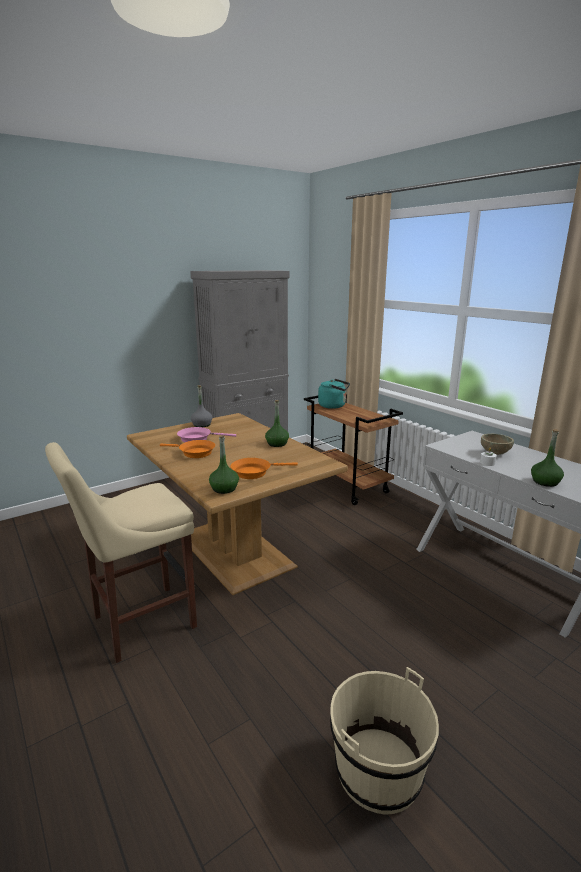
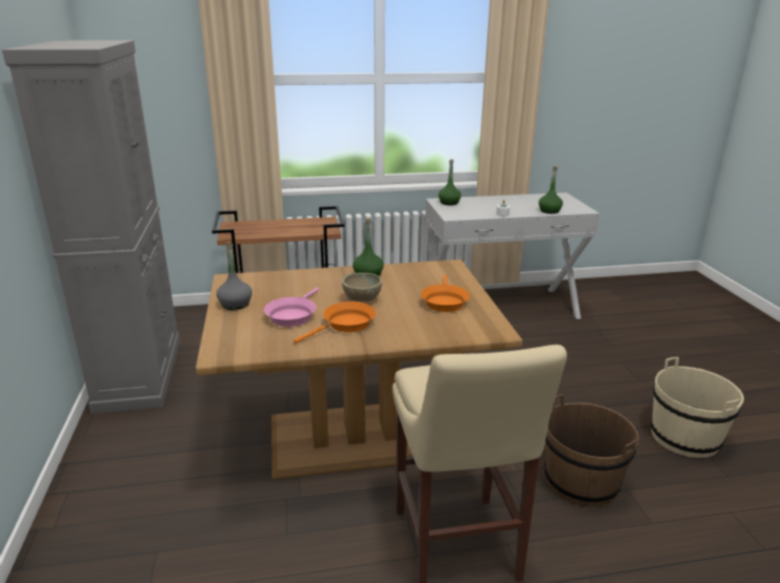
camera: 65 degrees left, 5 degrees up
(224, 489) = (478, 324): green bottle -> green bottle (449, 203)
(245, 681) = (581, 481): none -> brown bucket
(334, 406) = (243, 228): turquoise kettle -> none
(495, 453) = (485, 207): beige bowl -> beige bowl (362, 299)

